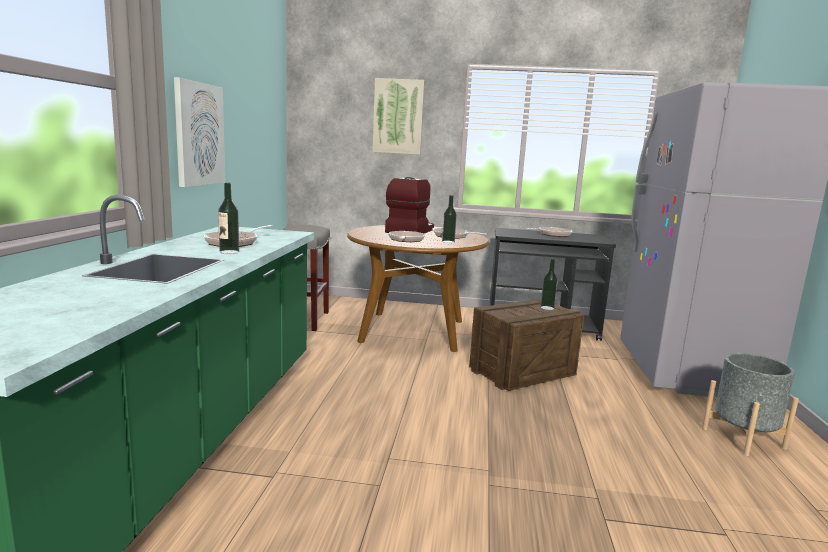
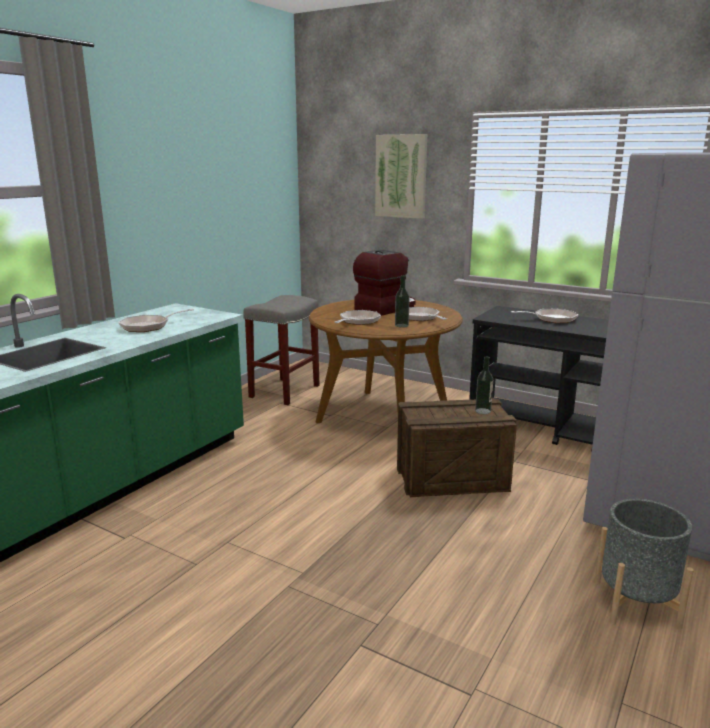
camera: 25 degrees right, 5 degrees up
(199, 134) = (161, 217): picture -> none
(229, 252) = (125, 338): bottle -> none

